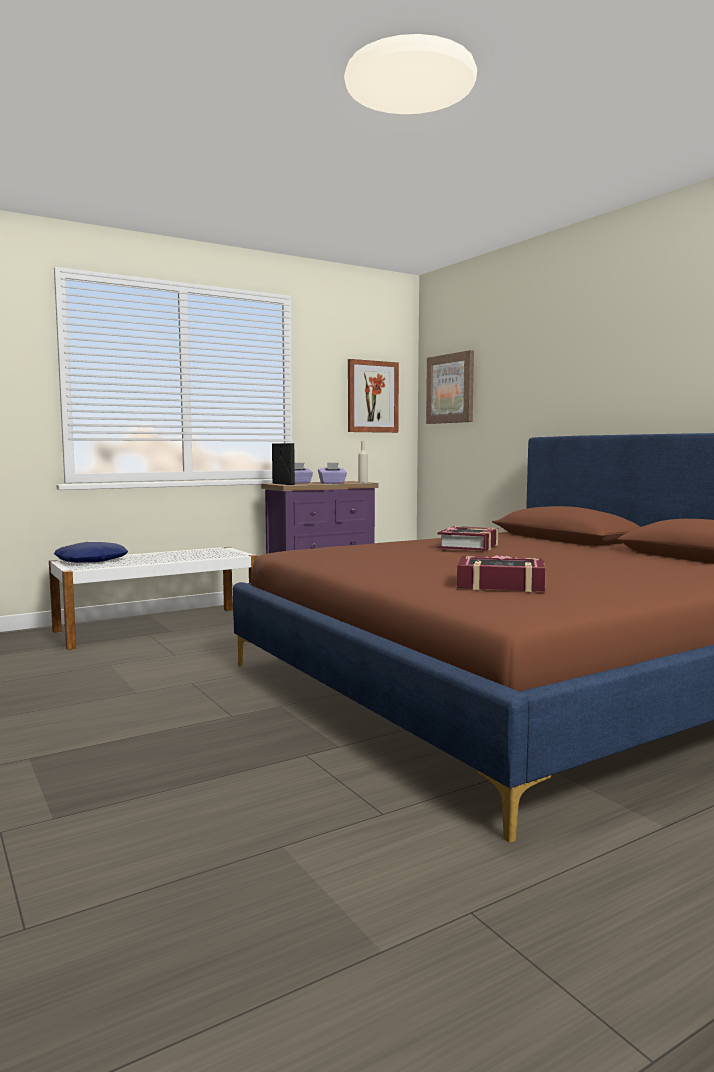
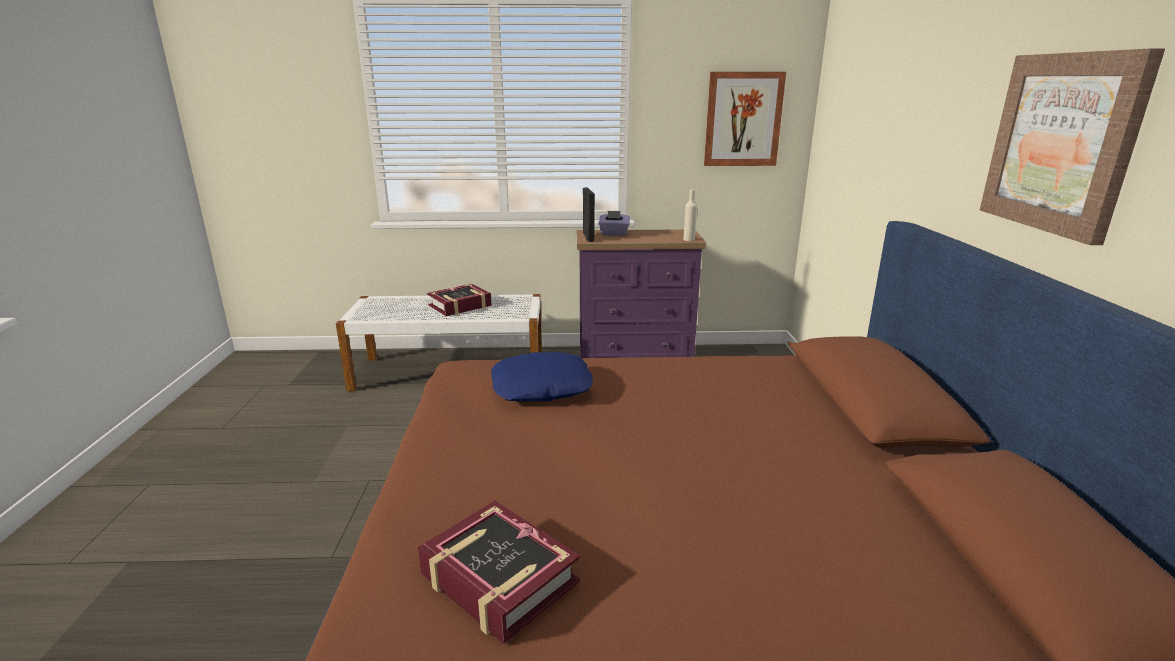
camera: 30 degrees right, 15 degrees up
(91, 560) = (387, 304): blue pillow -> blue pillow (541, 387)
(332, 483) = (647, 239): purple tissue box -> none
(451, 388) = (842, 114): picture -> picture (1062, 143)
(469, 546) = (673, 407): book -> book (460, 306)

